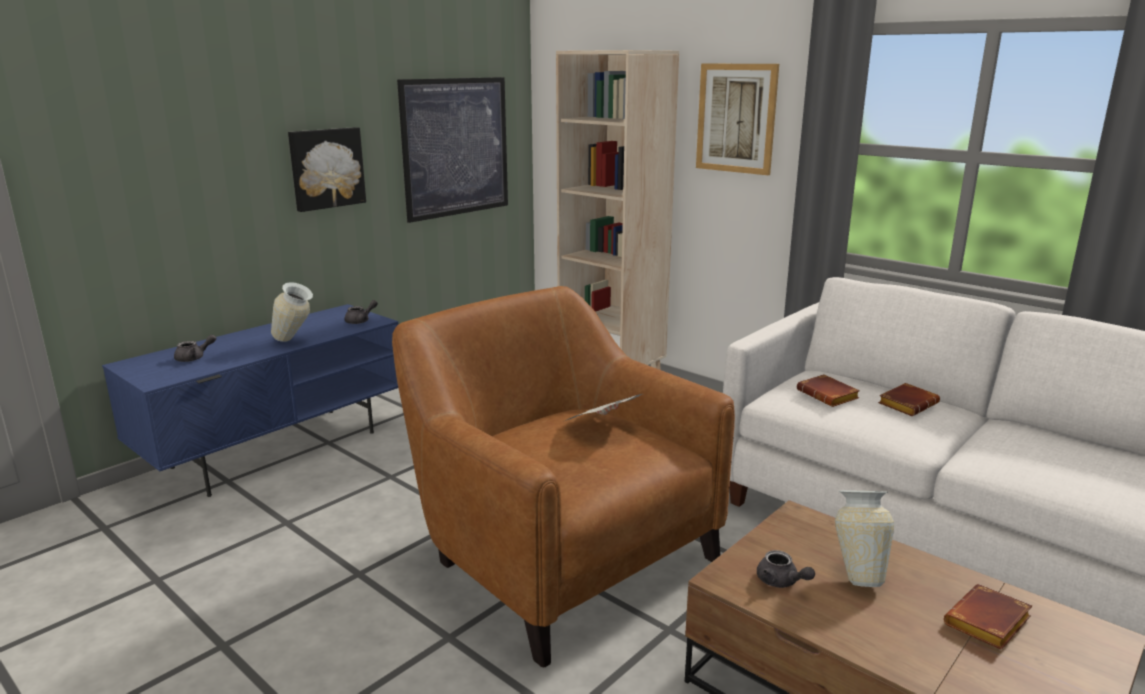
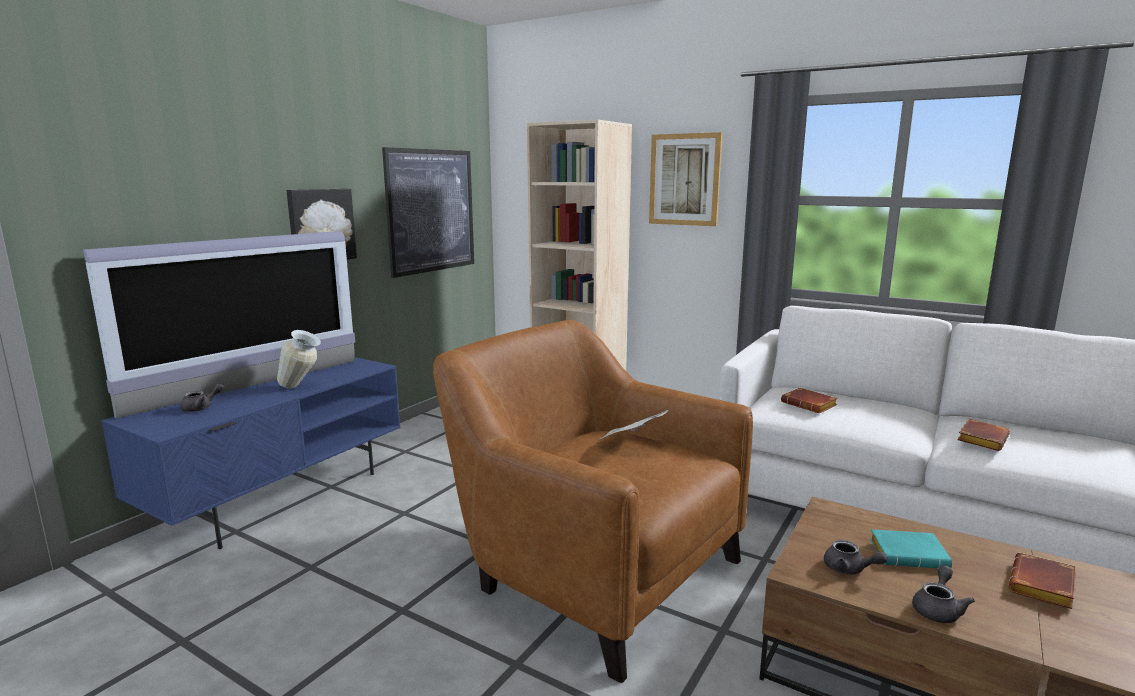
camera: 10 degrees left, 5 degrees down
(247, 337) = (250, 386): none -> television
(361, 321) = (360, 367): grey teapot -> grey teapot (938, 609)
(858, 573) = (909, 554): vase -> turquoise book
(907, 404) = (876, 407): brown book -> brown book (980, 439)

